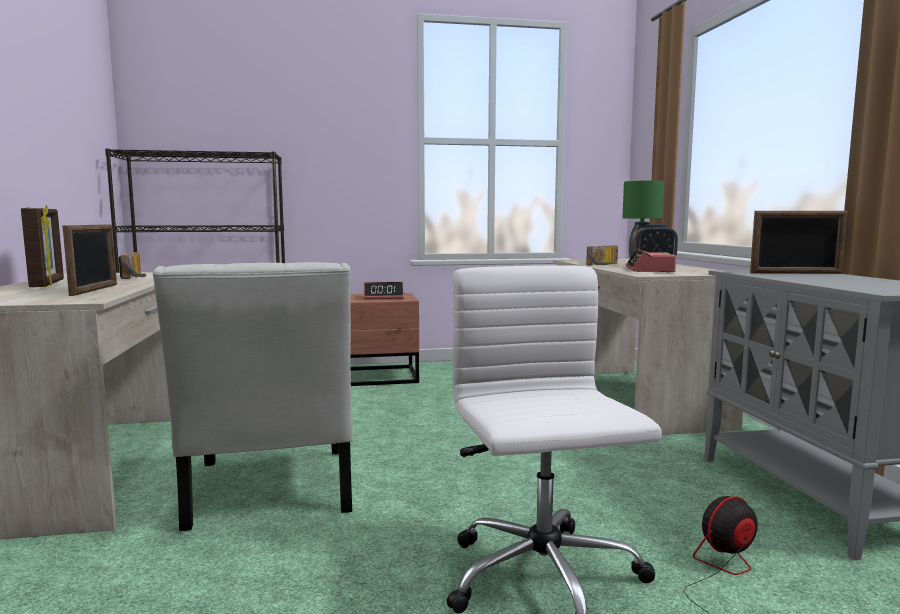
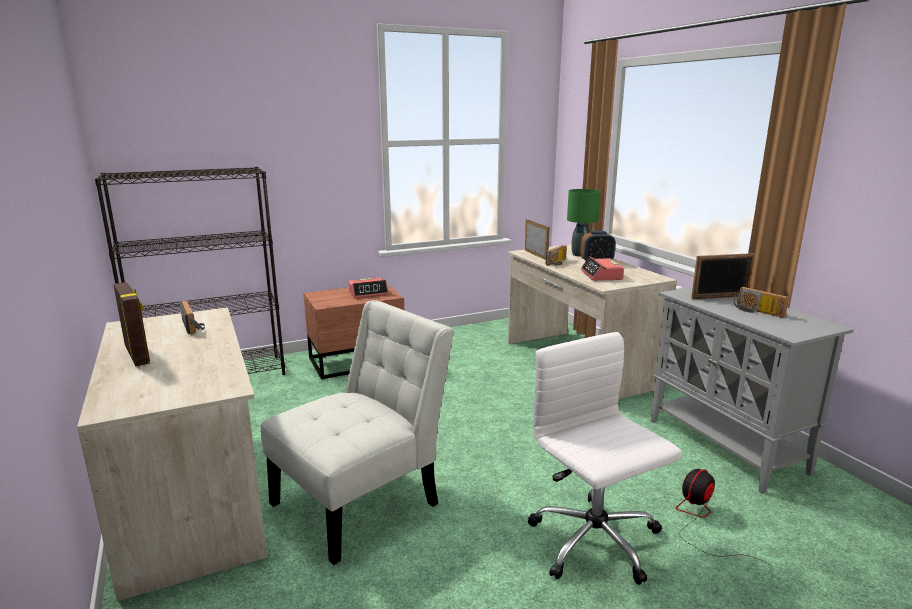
camera: 15 degrees left, 10 degrees up
(95, 290) = (204, 365): picture frame -> picture frame (536, 254)
(270, 492) = (363, 500): white chair -> white chair turned 105 degrees counterclockwise
(843, 280) = (756, 312): none -> radio

